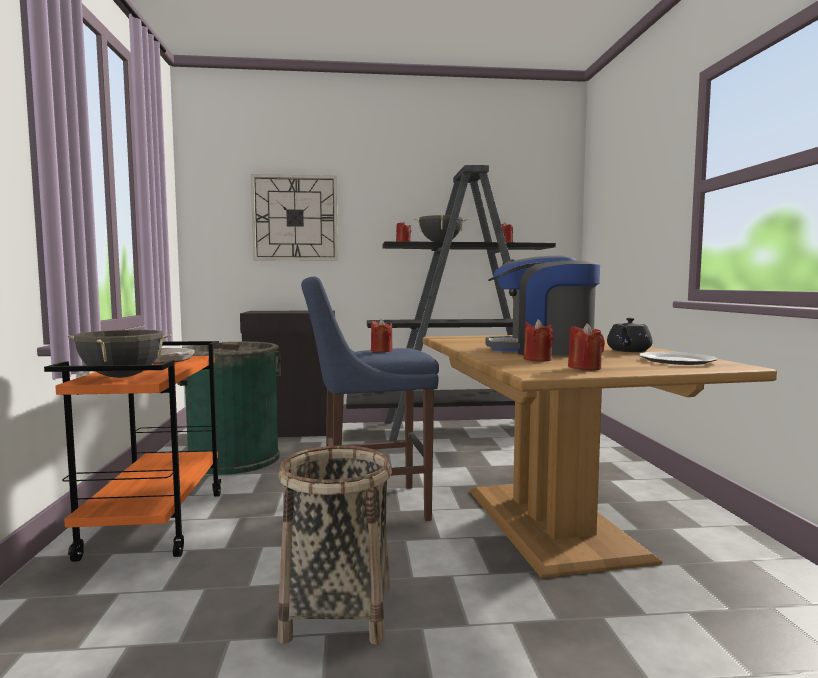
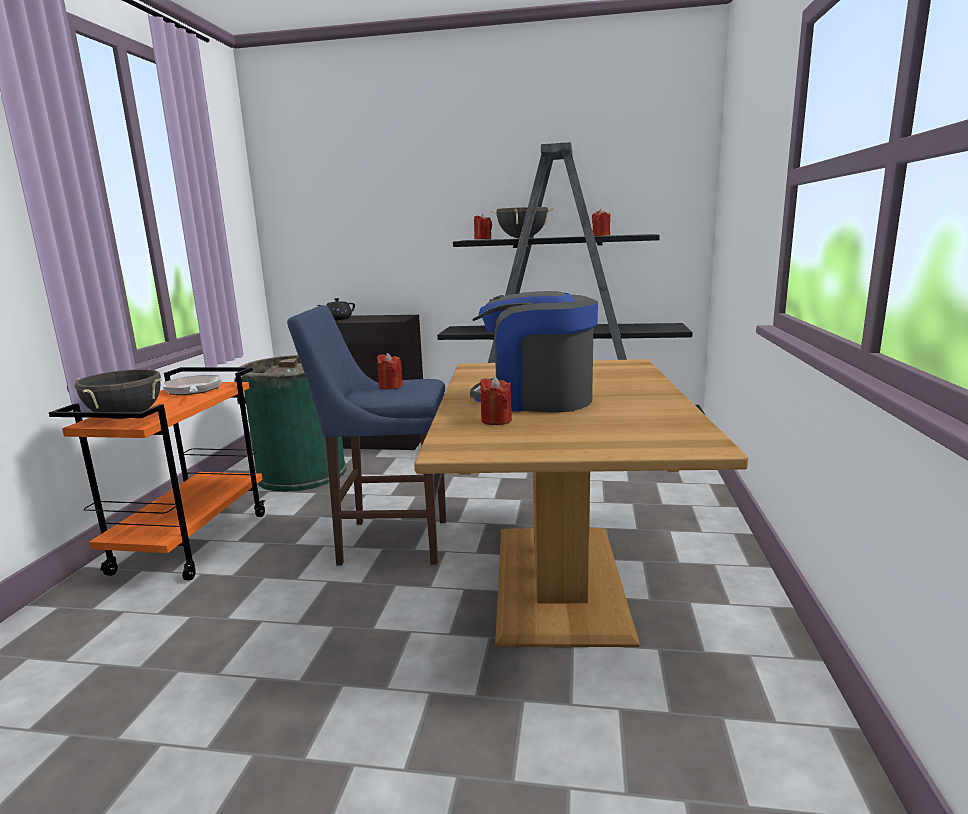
camera: 15 degrees right, 10 degrees up
(295, 218) = (372, 212): wall clock -> none
(337, 612) = (282, 656): basket -> none
(585, 368) = (517, 442): red candle -> none
(628, 351) = (634, 404): black teapot -> black teapot (337, 319)
(675, 361) = (650, 431): plate -> none

